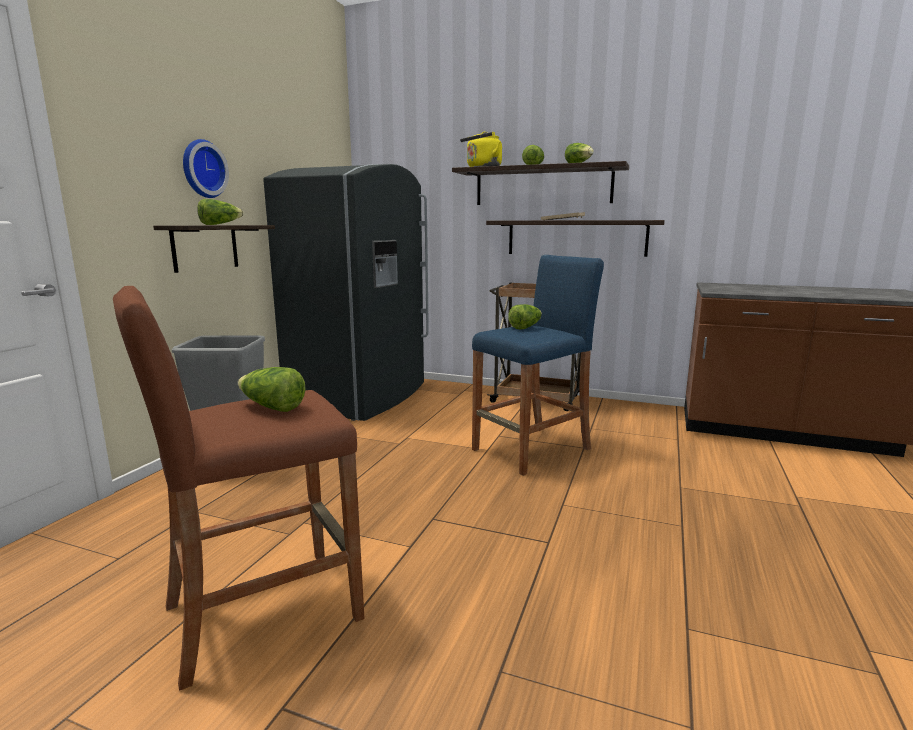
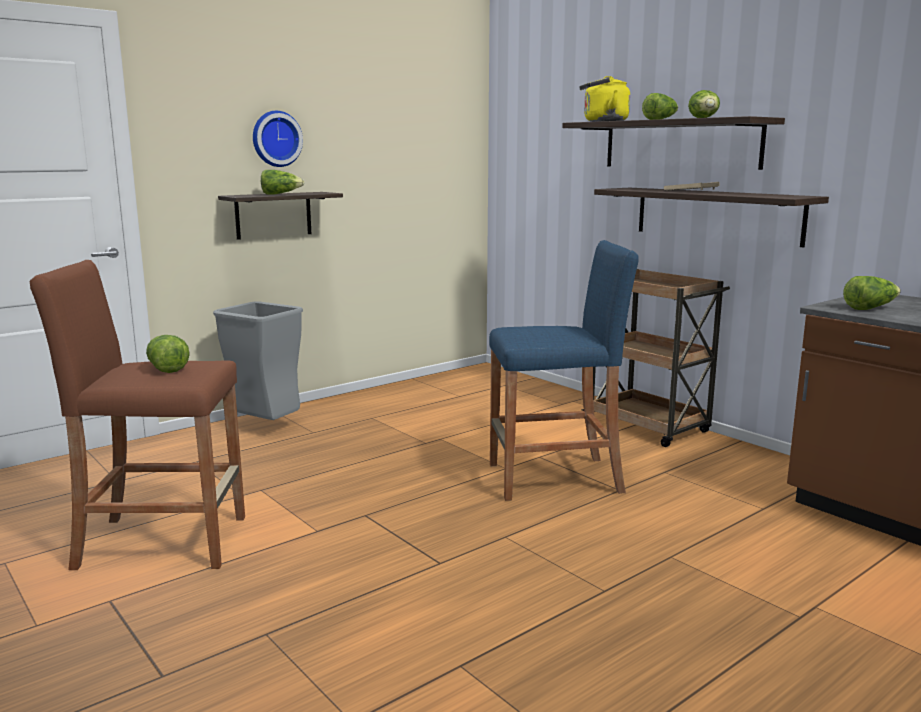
camera: 30 degrees right, 0 degrees up
(362, 397) = (450, 390): grey fridge -> none
(525, 327) = (549, 328): lettuce -> lettuce (870, 308)

